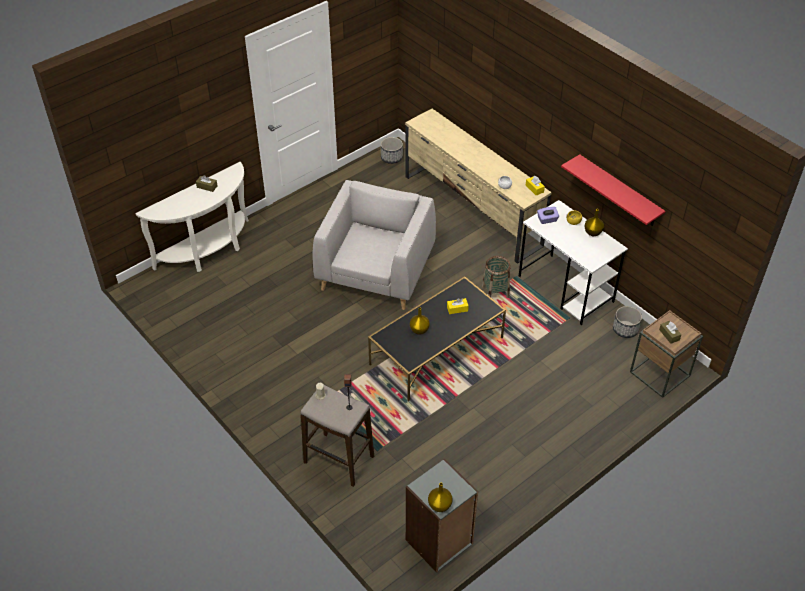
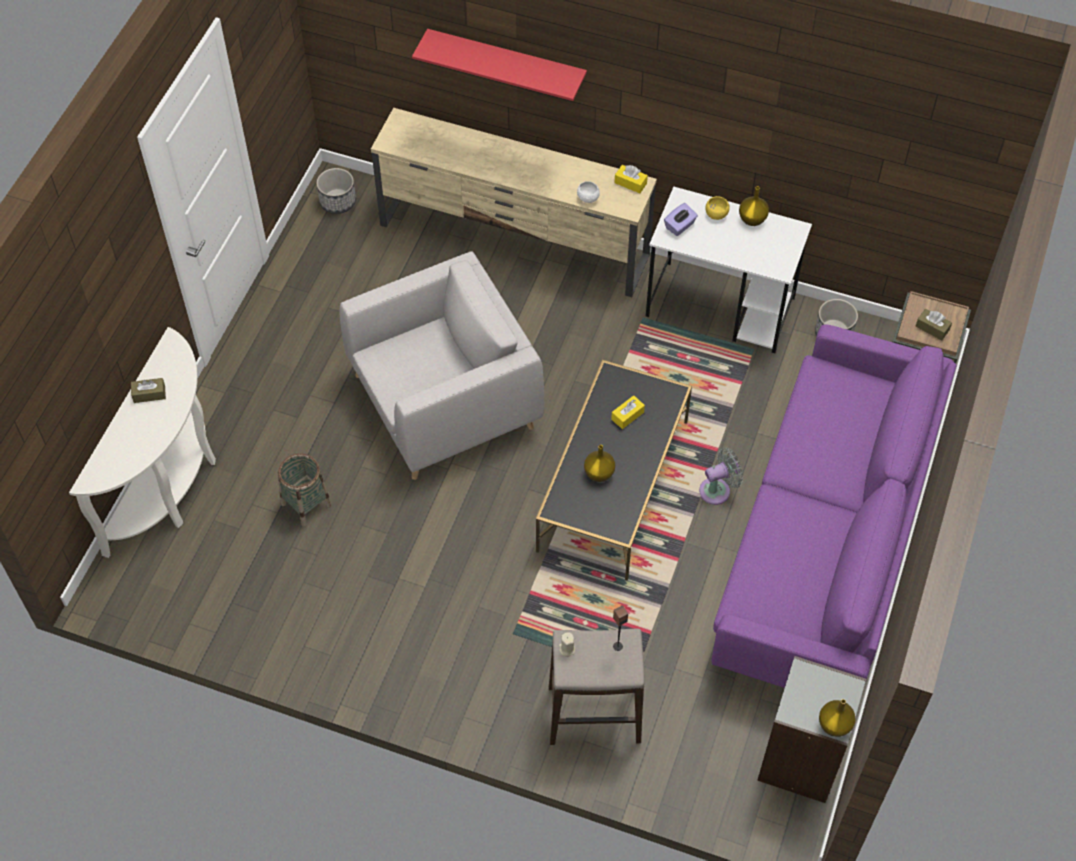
camera: 30 degrees left, 10 degrees up
(376, 271) = (444, 401): grey armchair -> grey armchair turned 75 degrees clockwise
(495, 292) = (631, 356): basket -> basket (306, 504)
(495, 379) = (718, 490): none -> grey fan
(539, 434) = (824, 541): none -> purple sofa
(619, 191) = (786, 152): red shelf -> red shelf (506, 63)

